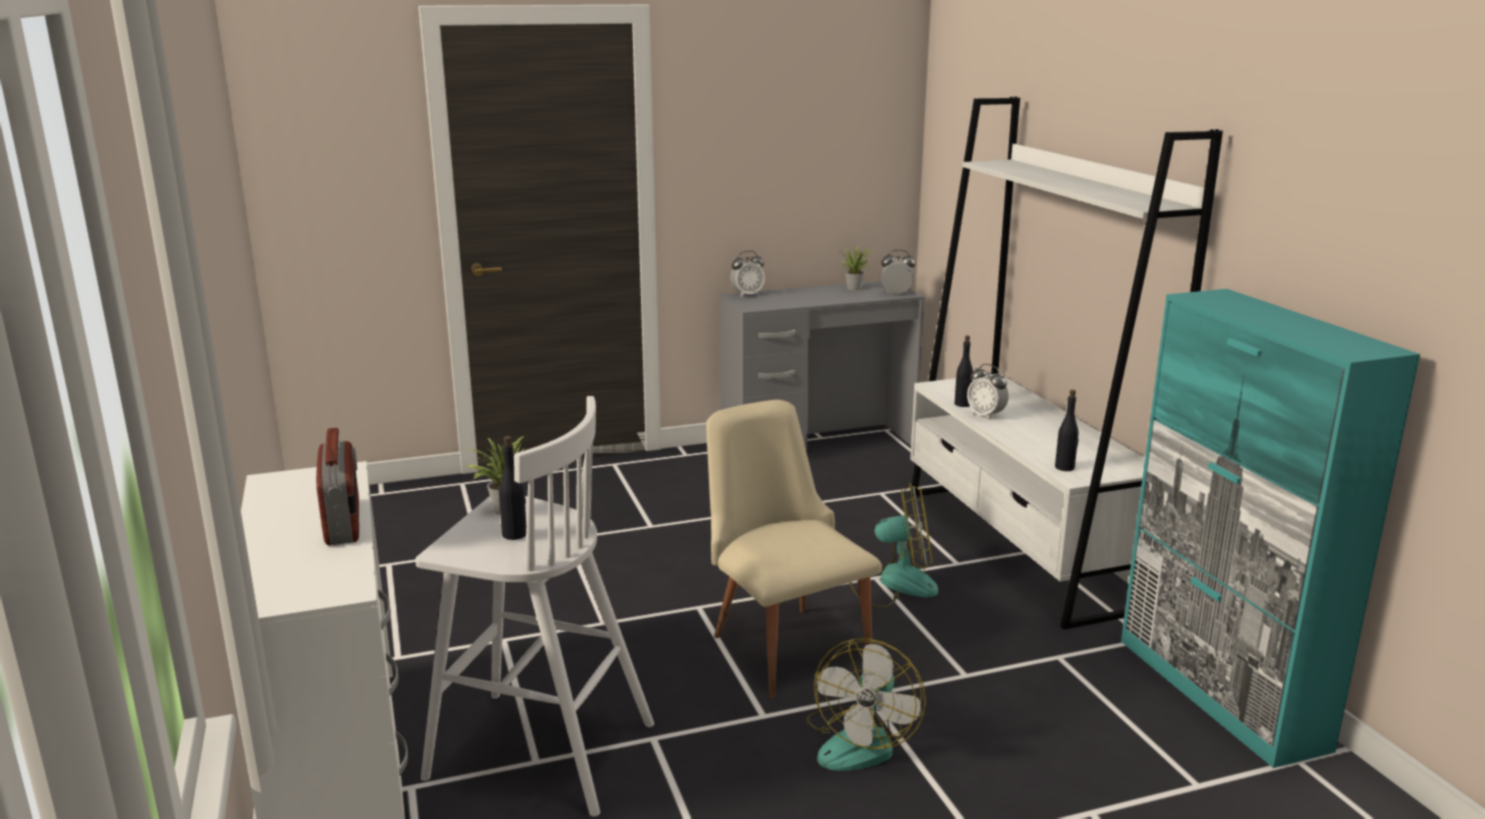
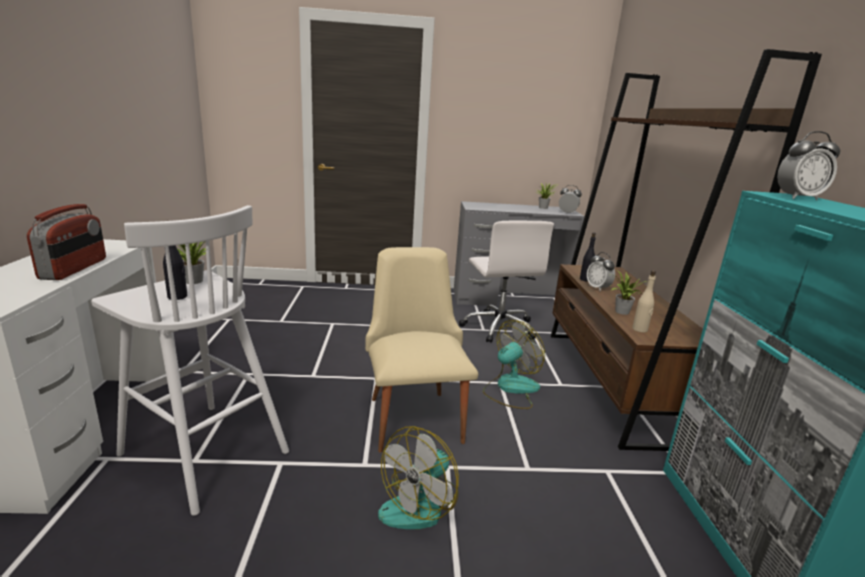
camera: 15 degrees right, 0 degrees up
(747, 295) = (476, 203): alarm clock -> alarm clock (798, 198)
(828, 495) = (499, 327): none -> white office chair
(893, 583) = (510, 389): fan -> fan turned 60 degrees counterclockwise
(1020, 548) = (610, 383): white bookcase -> brown bookcase
(1031, 447) = (620, 312): none -> potted plant
(1065, 468) = (640, 329): black bottle -> beige bottle

